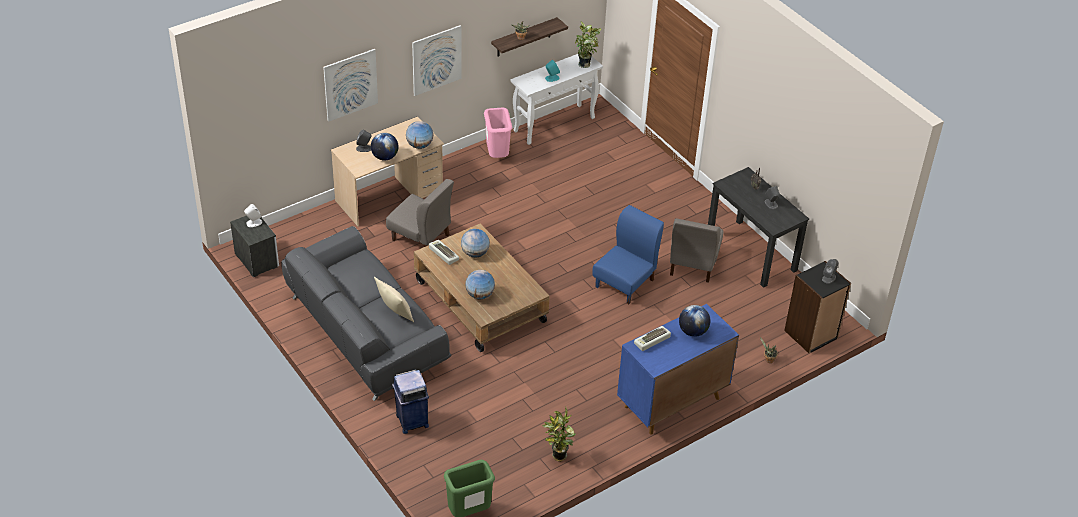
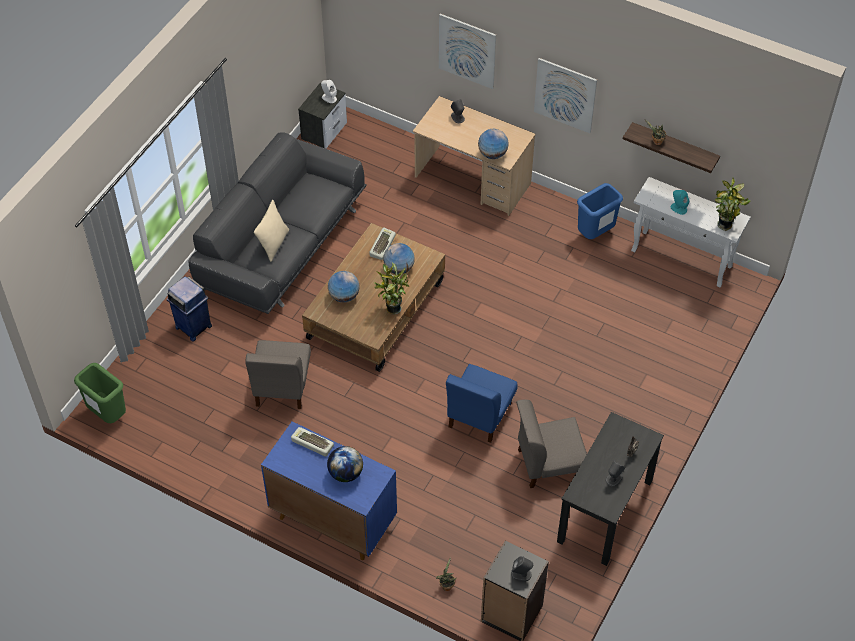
camera: 65 degrees right, 10 degrees up
(385, 157) = (456, 137): globe -> none
(421, 238) = (432, 229): grey chair -> grey chair (281, 387)
(497, 155) = (595, 234): pink trash can -> blue trash can
(558, 457) = (209, 454): potted plant -> potted plant (391, 308)
(625, 283) = (479, 415): blue chair -> blue chair turned 105 degrees clockwise

